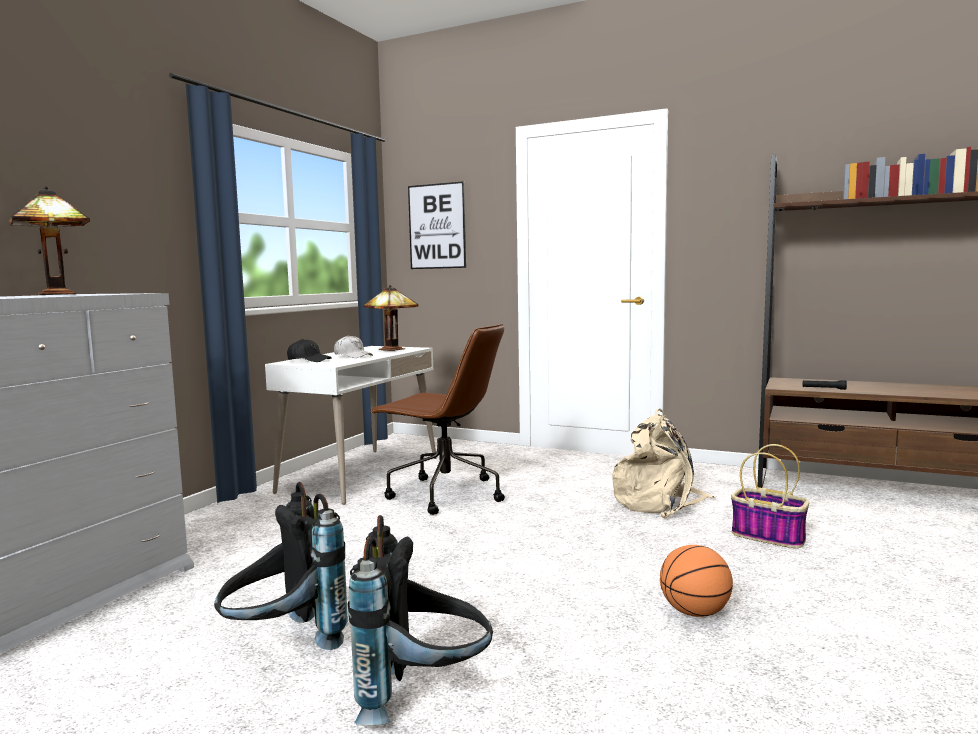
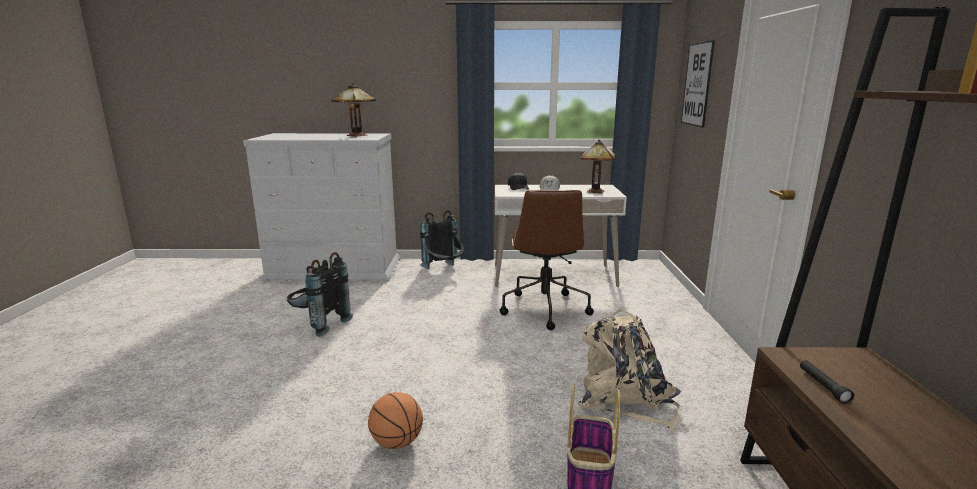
camera: 65 degrees right, 10 degrees up
(422, 696) = (278, 368): black backpack -> black backpack (444, 271)

